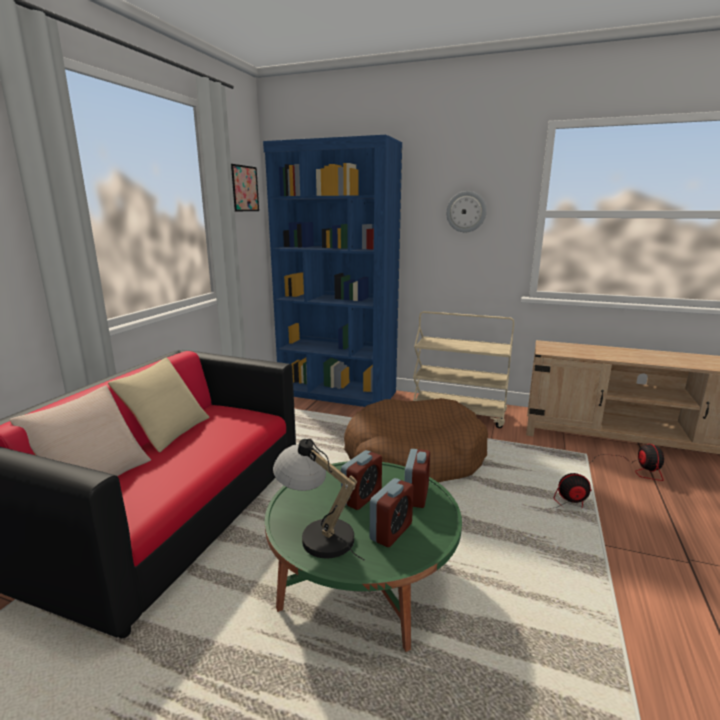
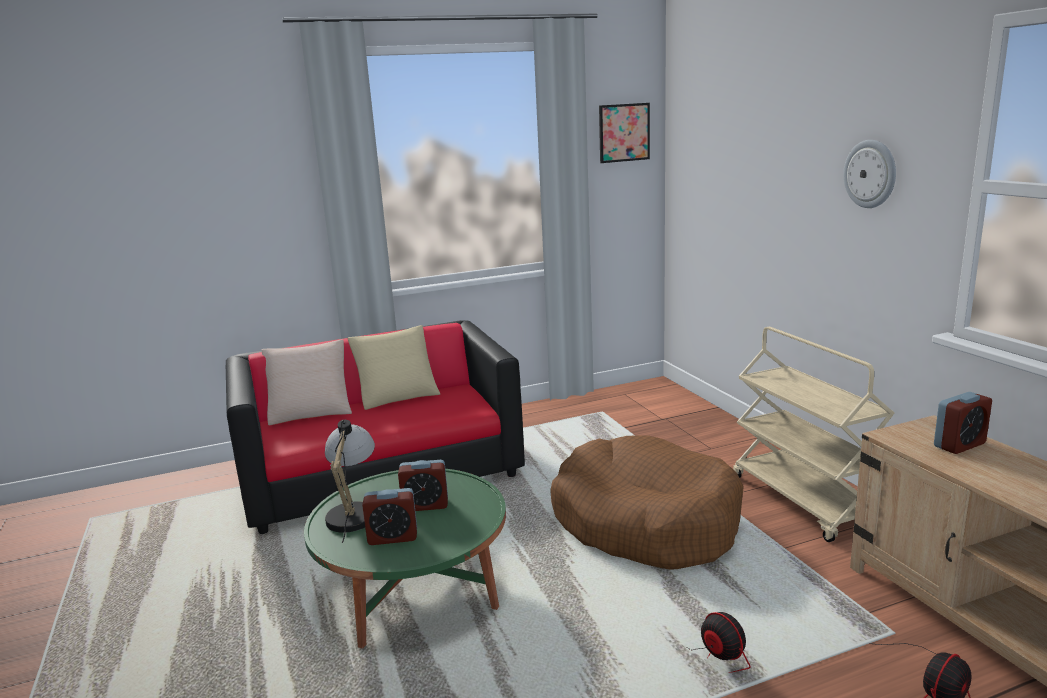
camera: 50 degrees right, 0 degrees up
(337, 393) = (693, 421): blue bookcase -> none
(416, 495) = (462, 525): alarm clock -> alarm clock (959, 445)

